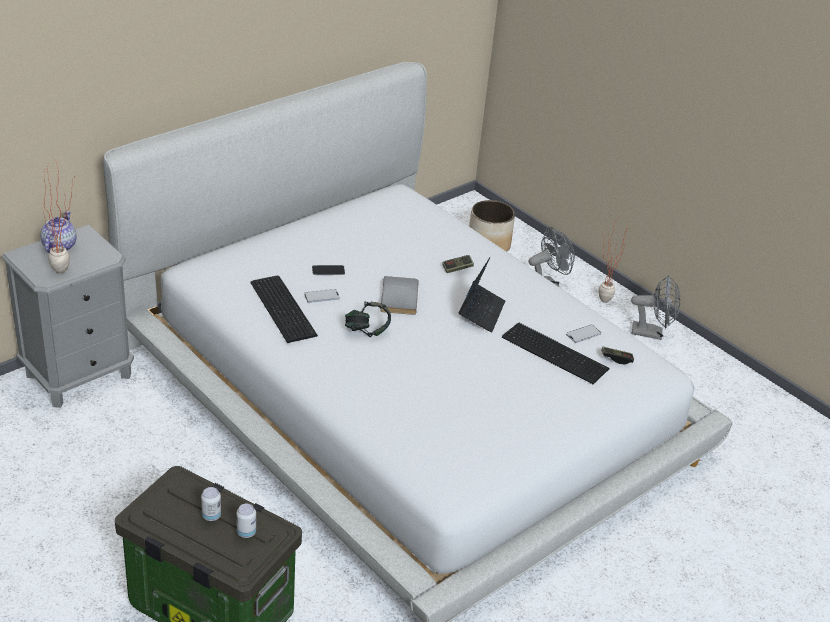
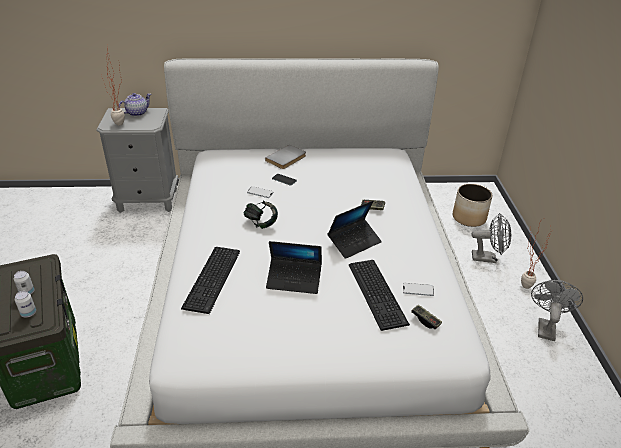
camera: 40 degrees right, 0 degrees up
(284, 307) = (230, 190): keyboard -> keyboard (214, 278)
(401, 298) = (309, 212): grey book -> grey book (287, 159)
(470, 374) = (294, 280): none -> laptop
(652, 333) = (545, 326): grey fan -> grey fan turned 120 degrees counterclockwise

